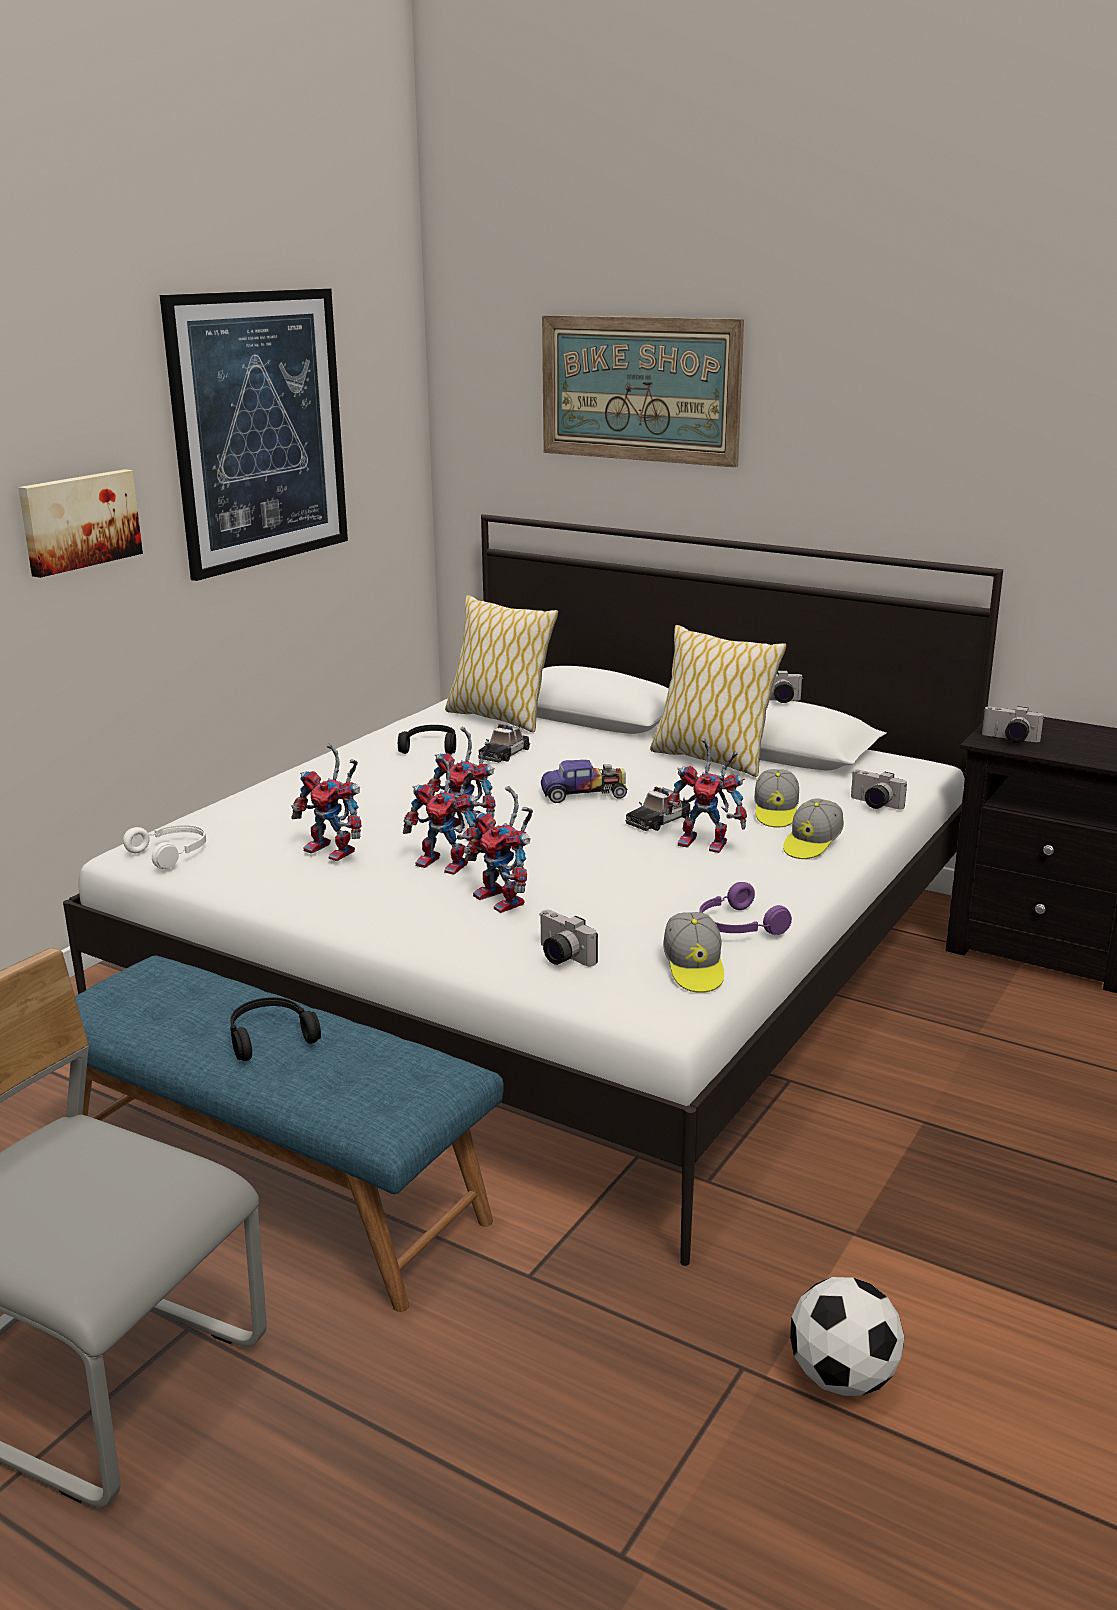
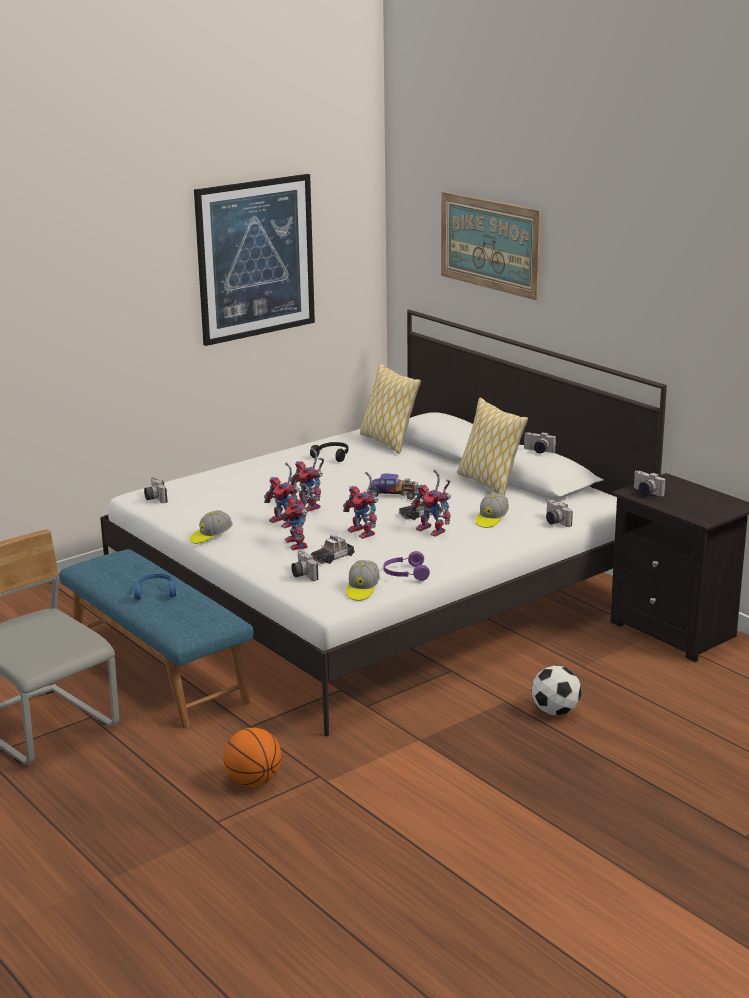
camera: 20 degrees right, 0 degrees up
(79, 521) = (136, 313): picture -> none
(172, 853) = (154, 498): white headphones -> camera
(270, 1036) = (155, 592): black headphones -> blue headphones
(336, 851) = (233, 508): toy robot -> toy robot (365, 533)
(504, 753) = (371, 465): toy car -> toy car (333, 556)
(625, 1416) = (253, 781): none -> basketball
(812, 844) = (492, 539): cap -> cap (210, 536)
(842, 1378) = (361, 788): football -> football (555, 711)

